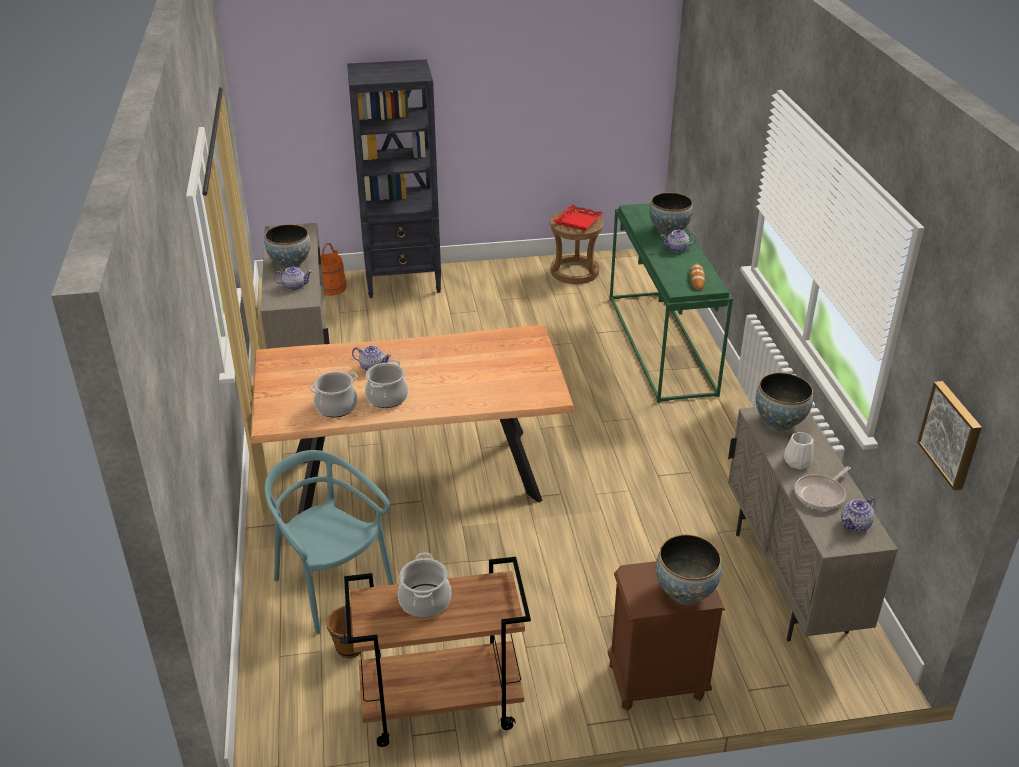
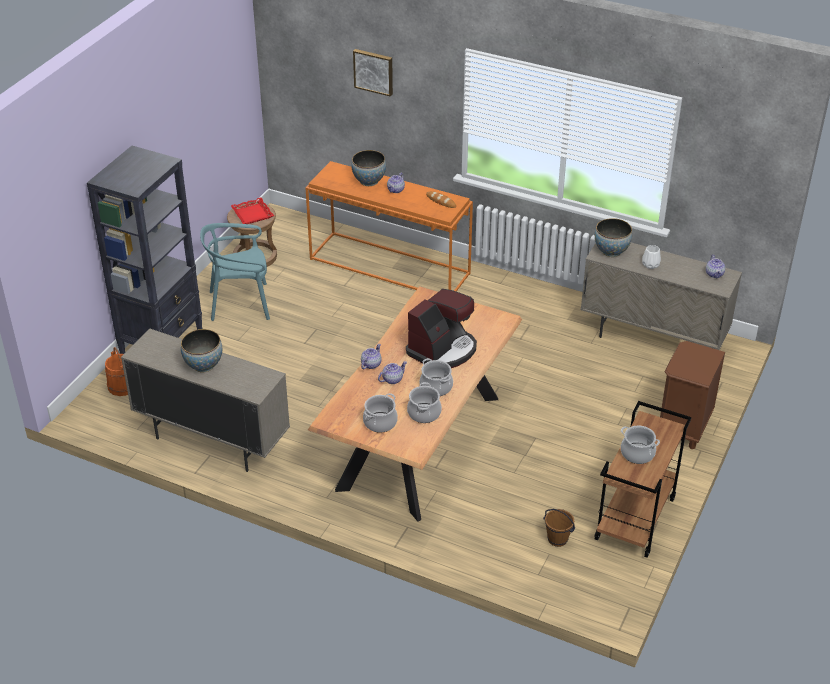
camera: 55 degrees left, 5 degrees up
(295, 286) = (241, 375): teapot -> teapot (371, 364)
(296, 386) = (380, 422): none -> cooking pot
(331, 586) = (493, 526): turquoise chair -> turquoise chair (240, 303)
(454, 378) = (443, 349): none -> coffee machine
(662, 345) = (391, 266): green console table -> orange console table
(685, 592) = (704, 358): bowl -> none
(821, 494) = (683, 271): frying pan -> none
(952, 434) = (748, 196): picture -> picture (374, 71)

